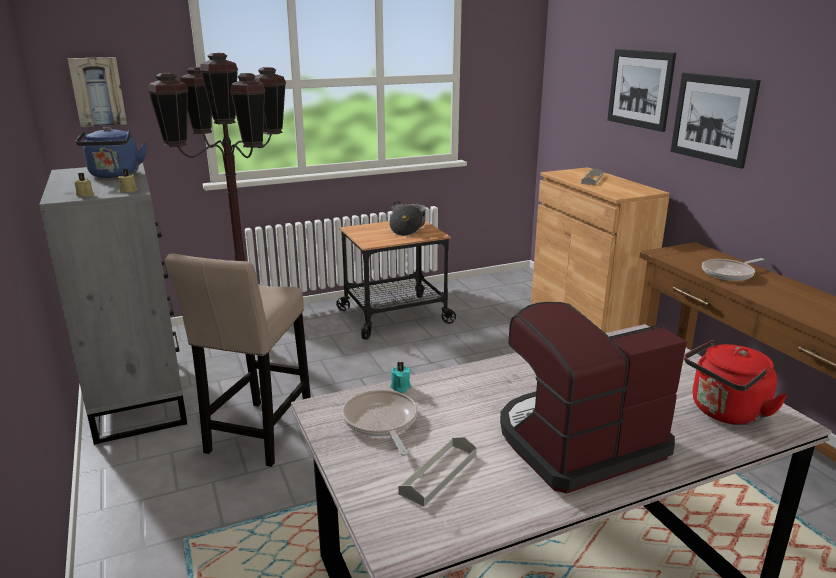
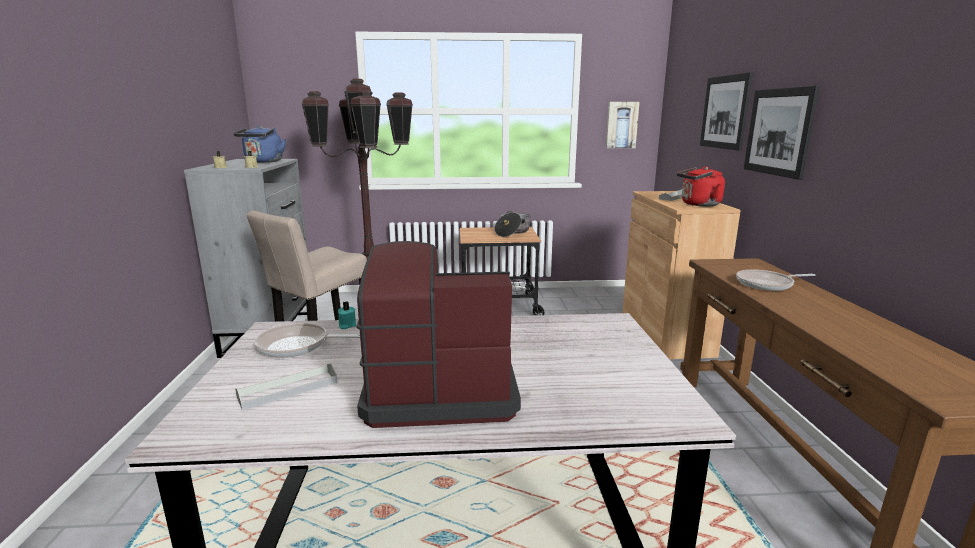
camera: 20 degrees right, 5 degrees down
(98, 91) = (290, 111): picture -> picture (621, 125)
(381, 422) = (297, 346): frying pan -> frying pan turned 90 degrees counterclockwise
(725, 413) = (623, 395): red kettle -> red kettle (698, 204)

